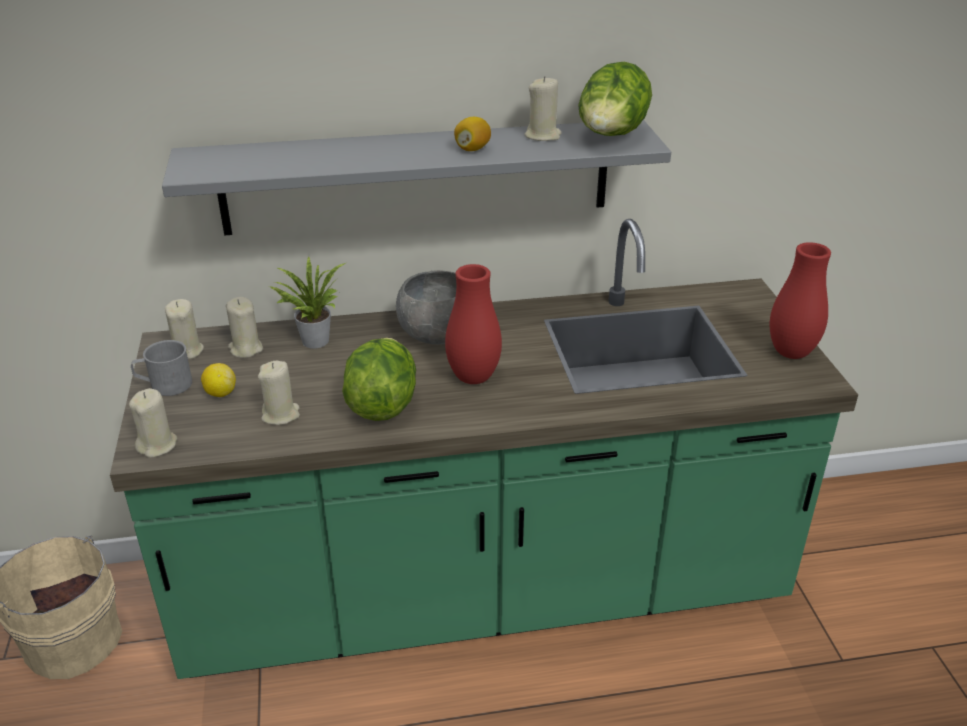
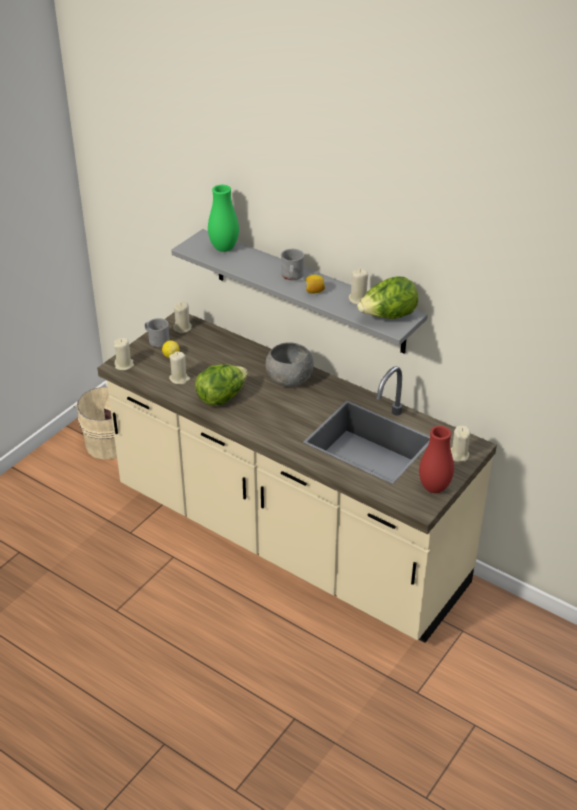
camera: 45 degrees right, 5 degrees up
(245, 349) = (205, 340): beige candle -> beige candle (458, 455)
(251, 155) = (224, 248): none -> green vase
(313, 339) = (236, 351): potted plant -> none
(410, 147) = (292, 276): none -> grey mug
(473, 377) = (273, 409): red vase -> none
(483, 594) = (288, 540): green counter -> beige counter

